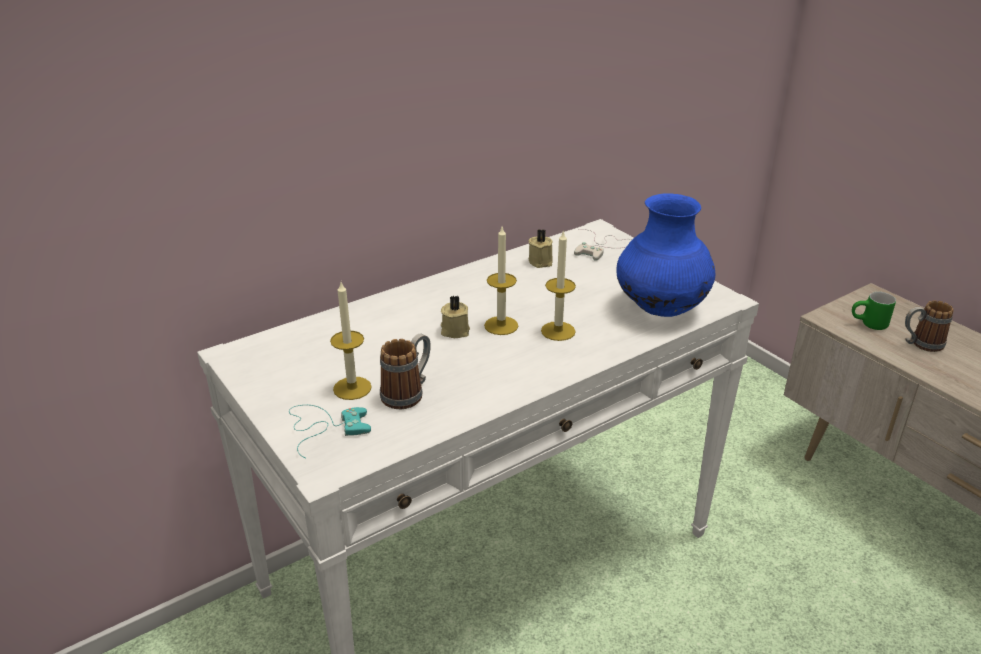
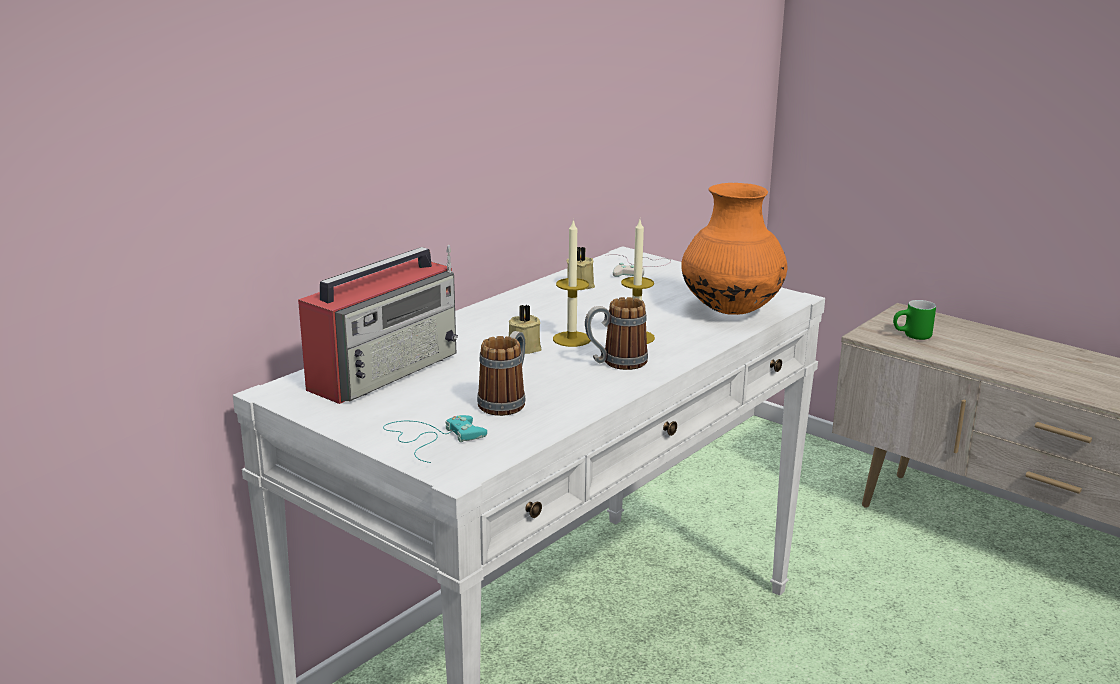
camera: 15 degrees left, 10 degrees down
(328, 341) = (386, 370): none -> radio
(352, 388) = (440, 404): candle -> none
(661, 309) = (731, 311): blue vase -> orange vase
(920, 344) = (968, 347): mug -> mug (615, 363)

